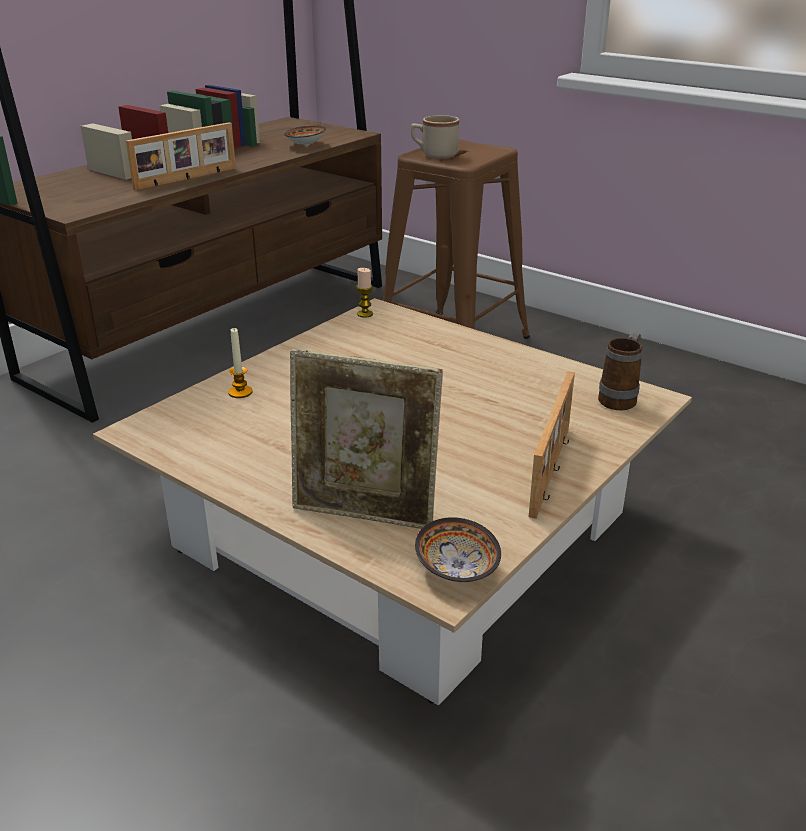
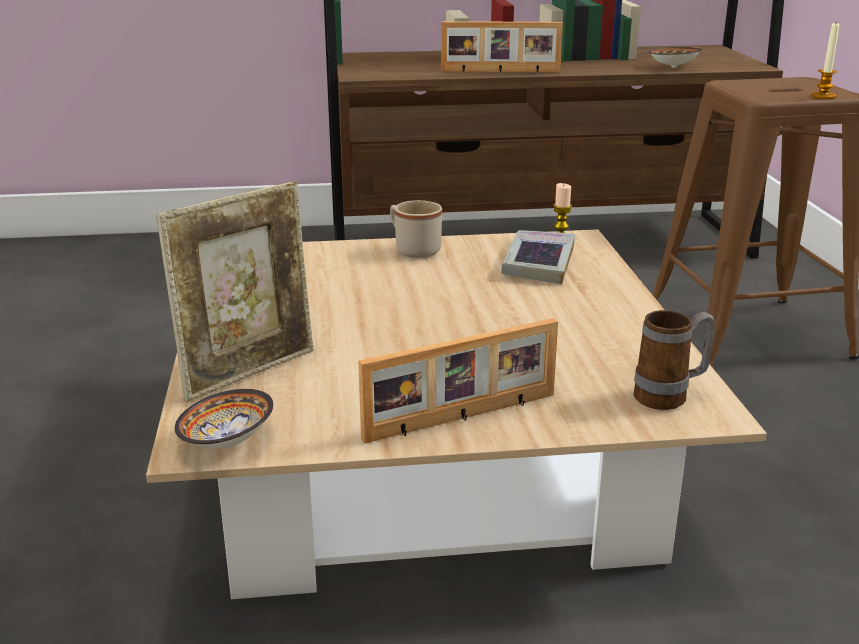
camera: 45 degrees right, 5 degrees down
(240, 392) = (342, 257): candle -> candle (823, 96)
(365, 514) = (249, 372): picture frame -> picture frame turned 105 degrees counterclockwise
(389, 340) = (538, 264): none -> book
(434, 155) = (747, 86): beige mug -> beige mug (413, 249)

